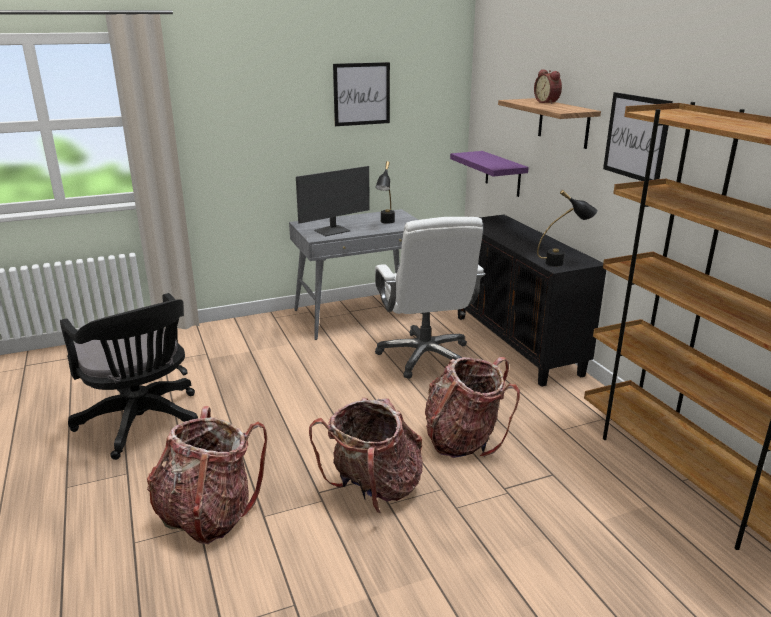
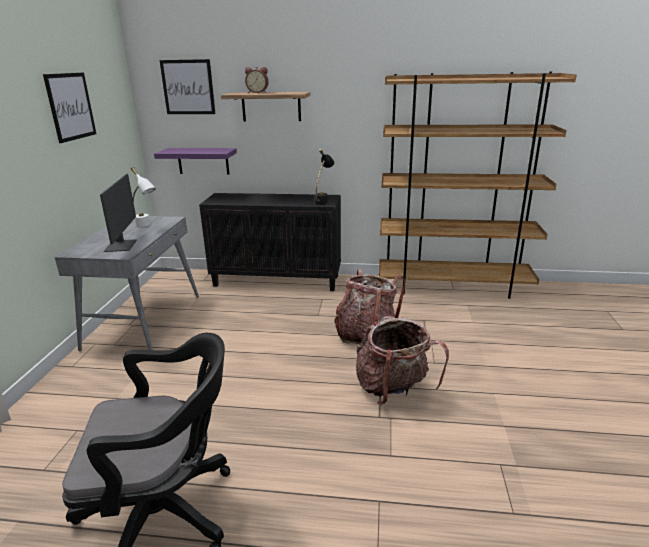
camera: 60 degrees left, 0 degrees up
(208, 514) = (367, 491): backpack -> none
(386, 223) = (146, 226): black table lamp -> white table lamp
(425, 356) = (249, 315): white office chair -> none
(636, 137) = (348, 104): picture -> picture (188, 87)

